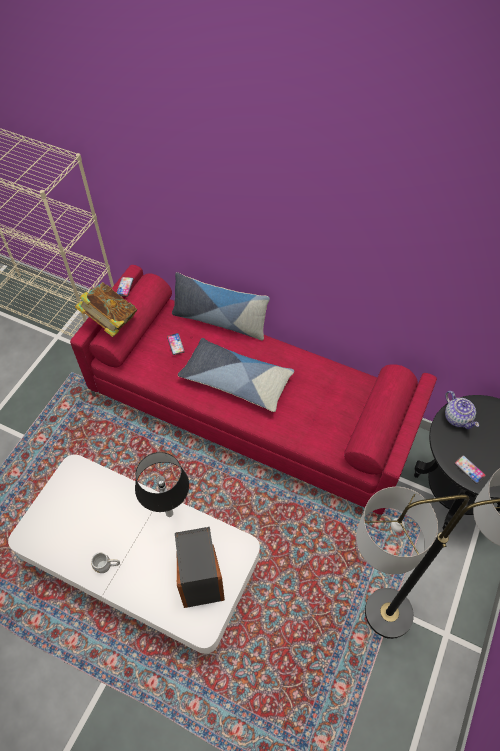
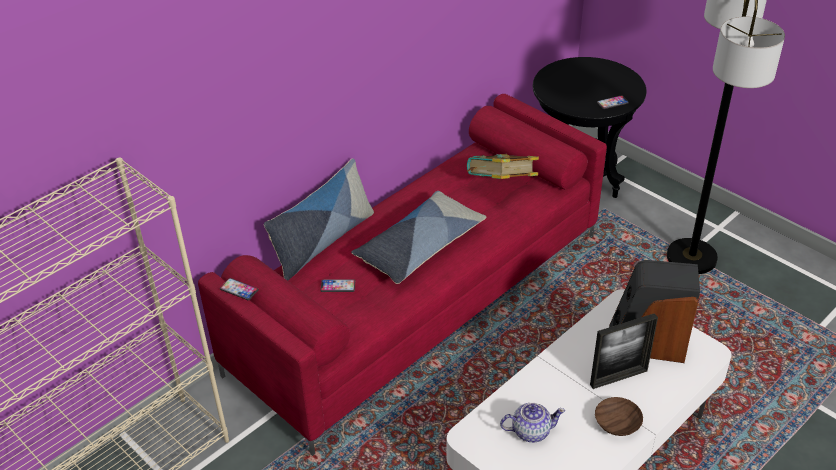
camera: 70 degrees left, 15 degrees down
(107, 566) = (618, 422): grey mug -> brown bowl
(110, 321) = (293, 312): book -> book (501, 186)
(154, 558) = (618, 378): none -> picture frame
(169, 514) = (566, 354): table lamp -> none
(457, 417) = (555, 94): teapot -> teapot (530, 431)

